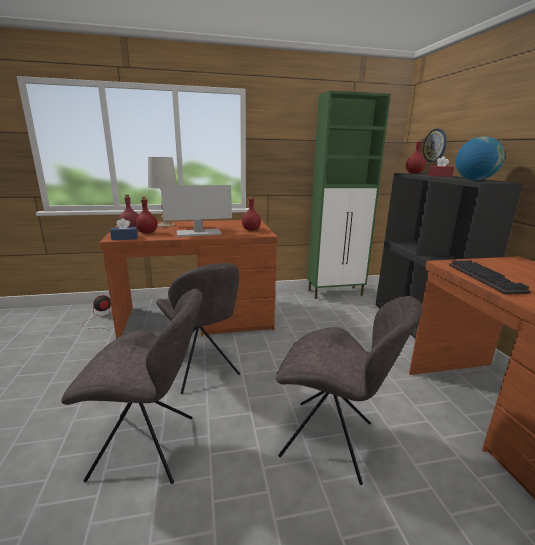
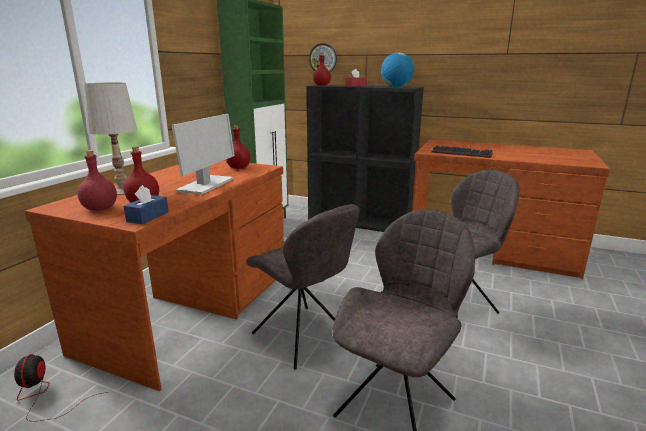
camera: 55 degrees left, 0 degrees up
(202, 369) = (303, 338): grey chair -> grey chair turned 45 degrees clockwise

